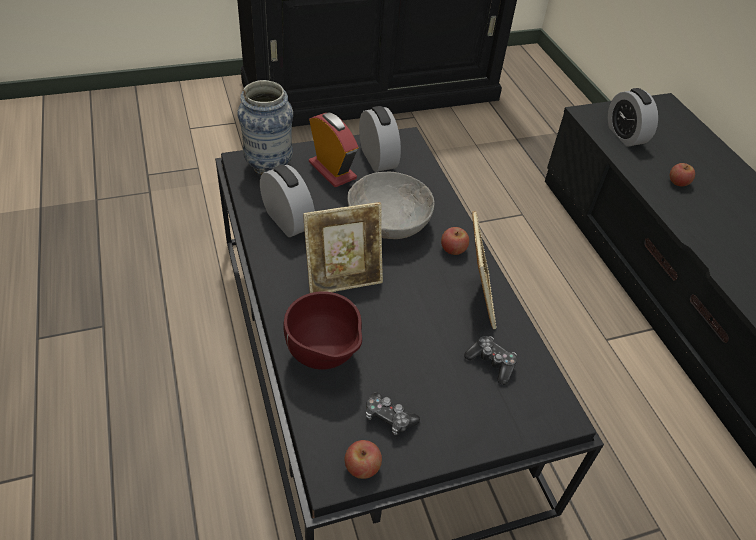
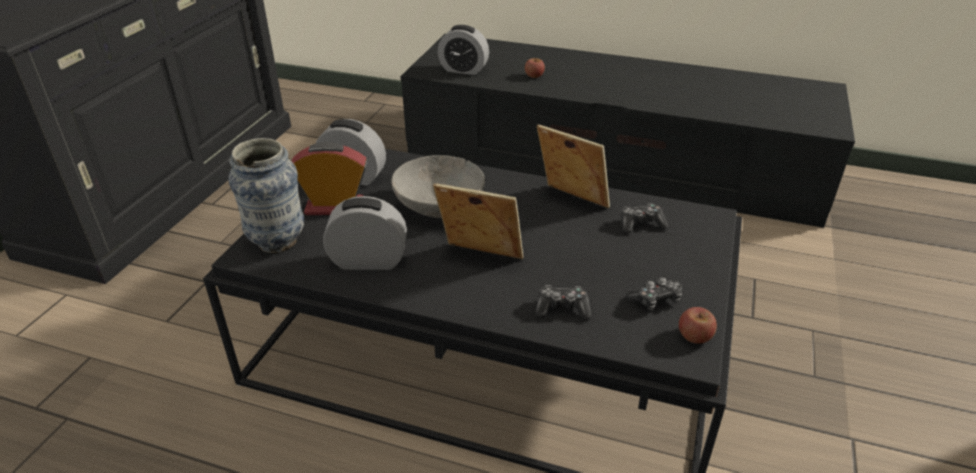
camera: 50 degrees left, 10 degrees down
(324, 358) = (562, 309): brown bowl -> game controller
(343, 279) = (480, 259): picture frame -> picture frame turned 90 degrees counterclockwise
(453, 249) = (507, 188): apple -> none

